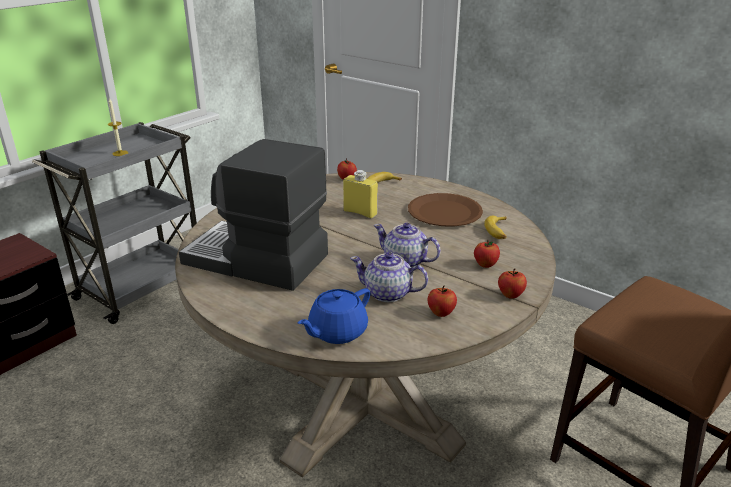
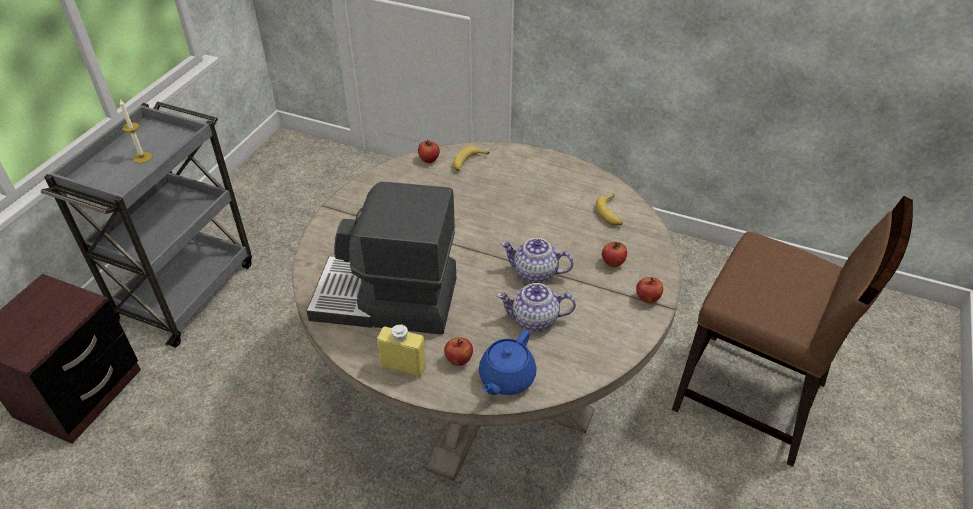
camera: 15 degrees left, 15 degrees up
(360, 212) = (464, 210): yellow bottle -> yellow bottle (403, 366)
(441, 313) = (592, 334): apple -> apple (459, 360)
(444, 212) = (549, 195): brown plate -> none

